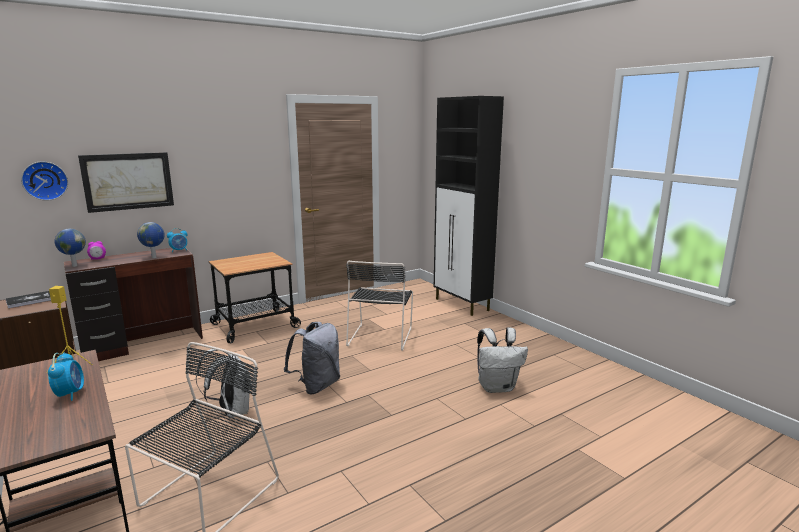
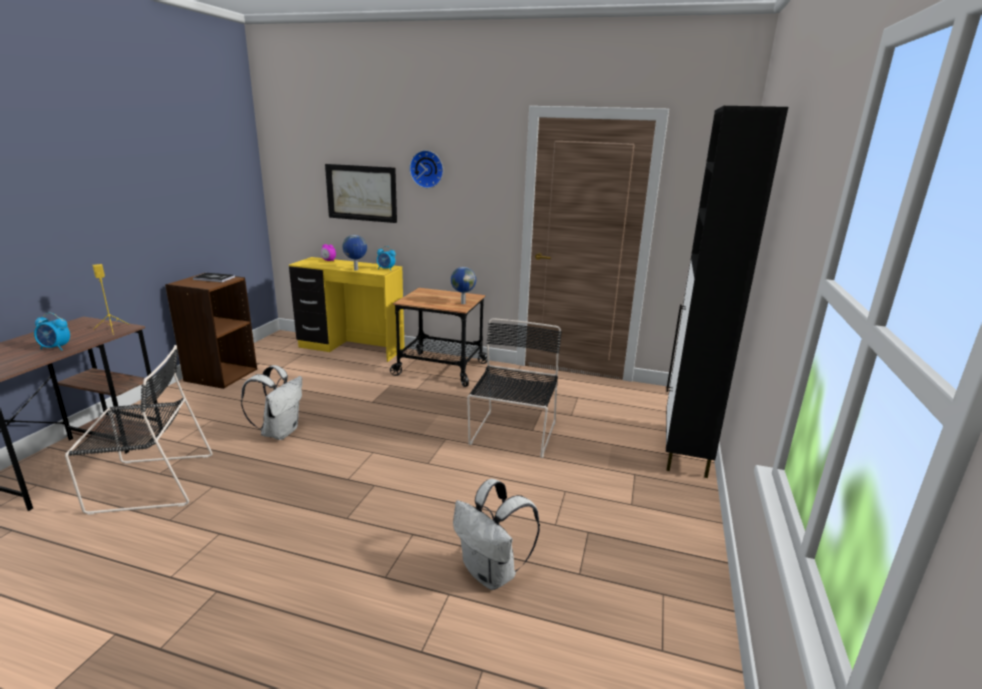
camera: 50 degrees right, 5 degrees up
(45, 180) = (303, 184): wall clock -> wall clock (427, 169)
(70, 394) = (55, 348): alarm clock -> alarm clock turned 60 degrees clockwise
(74, 266) = (304, 261): globe -> globe (462, 303)
(143, 344) = (351, 348): brown desk -> yellow desk
(317, 386) = (363, 449): grey backpack -> none
(380, 336) = (512, 435): black chair -> black chair turned 135 degrees clockwise

